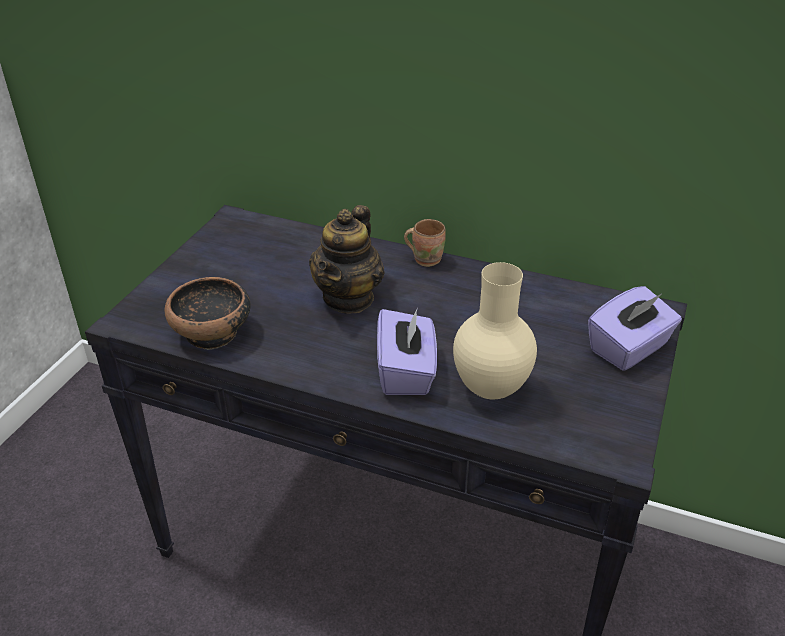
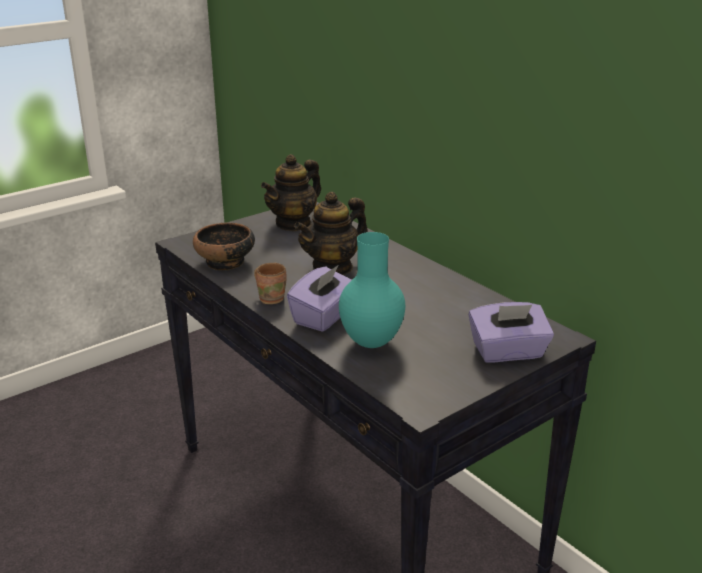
camera: 30 degrees right, 10 degrees down
(242, 248) = (293, 223): none -> teapot
(426, 258) = (414, 260): brown mug -> brown mug (271, 298)
(490, 391) = (370, 343): beige vase -> turquoise vase

